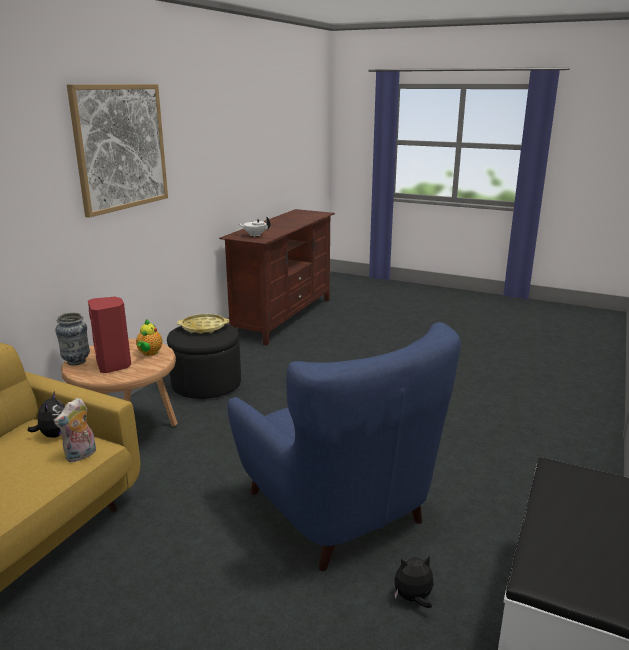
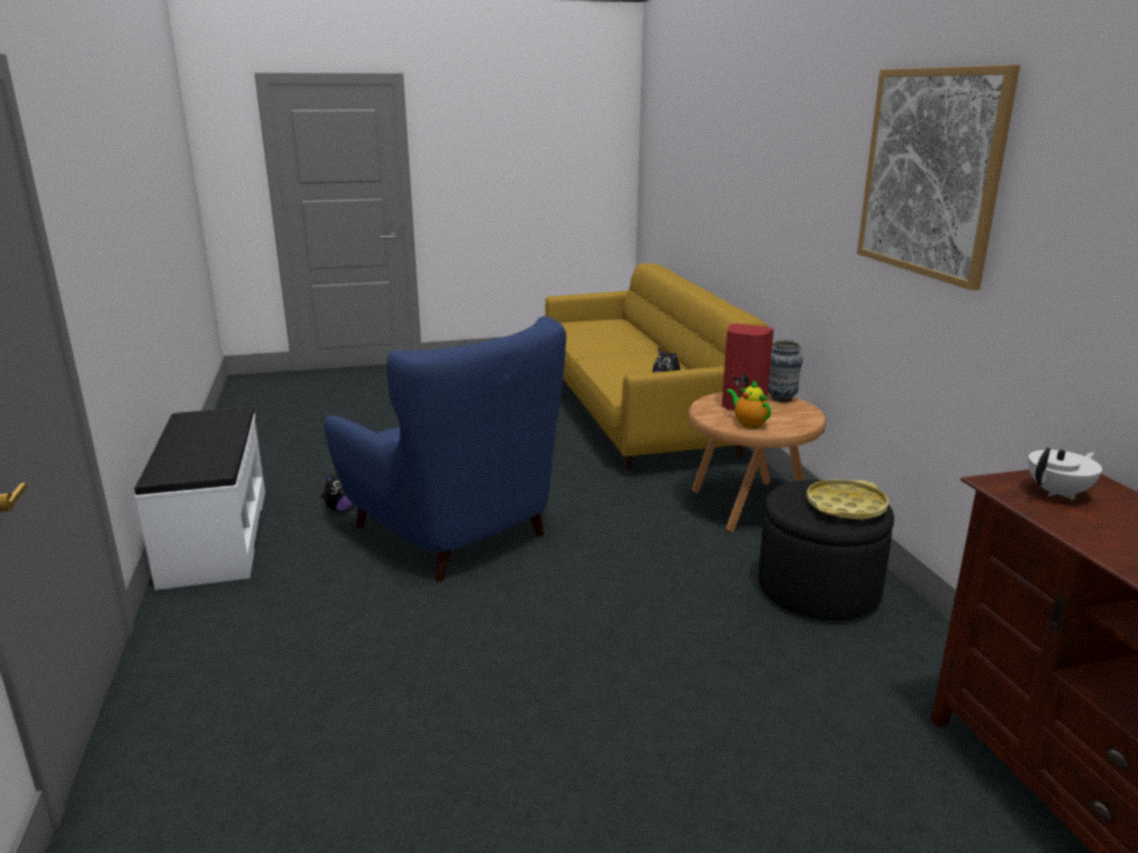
camera: 140 degrees right, 0 degrees up
(81, 456) = (620, 386): plush toy -> none
(337, 510) = (454, 533): blue armchair -> blue armchair turned 150 degrees counterclockwise

